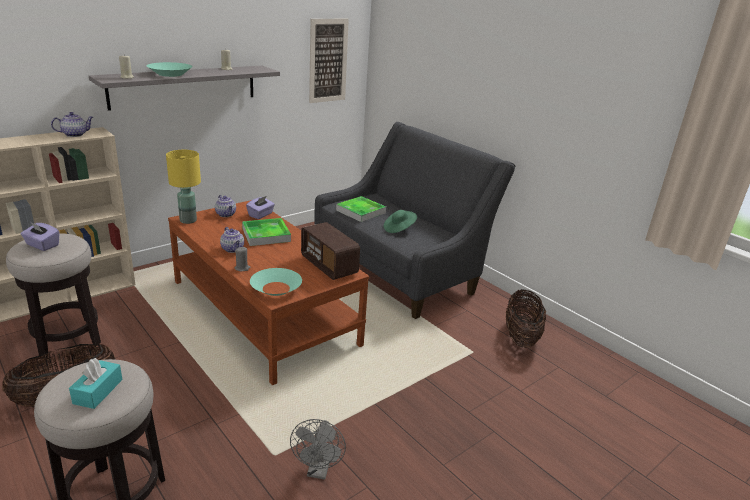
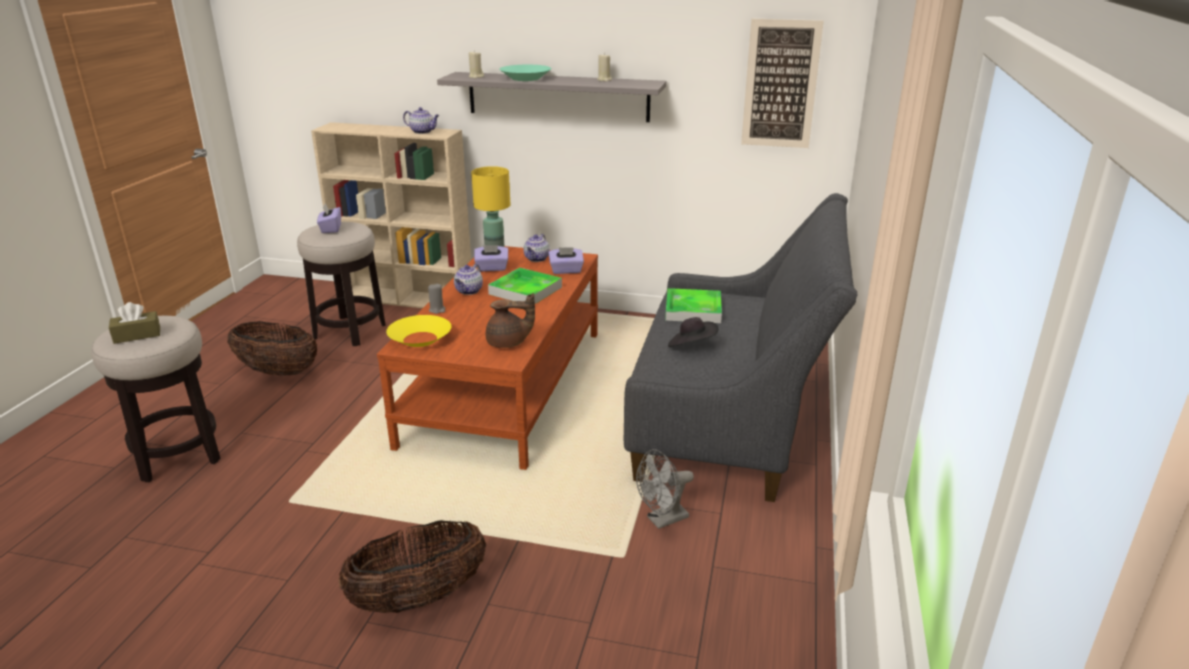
camera: 55 degrees right, 0 degrees up
(98, 391) = (137, 335): turquoise tissue box -> brown tissue box
(211, 230) = (492, 268): none -> purple tissue box
(276, 288) = (420, 339): turquoise bowl -> yellow bowl
(318, 470) = (288, 538): grey fan -> grey fan (662, 520)
(329, 266) = (508, 343): radio -> brown teapot
(399, 229) = (691, 346): green hat -> black hat
(520, 337) = (725, 588): basket -> basket (419, 598)

